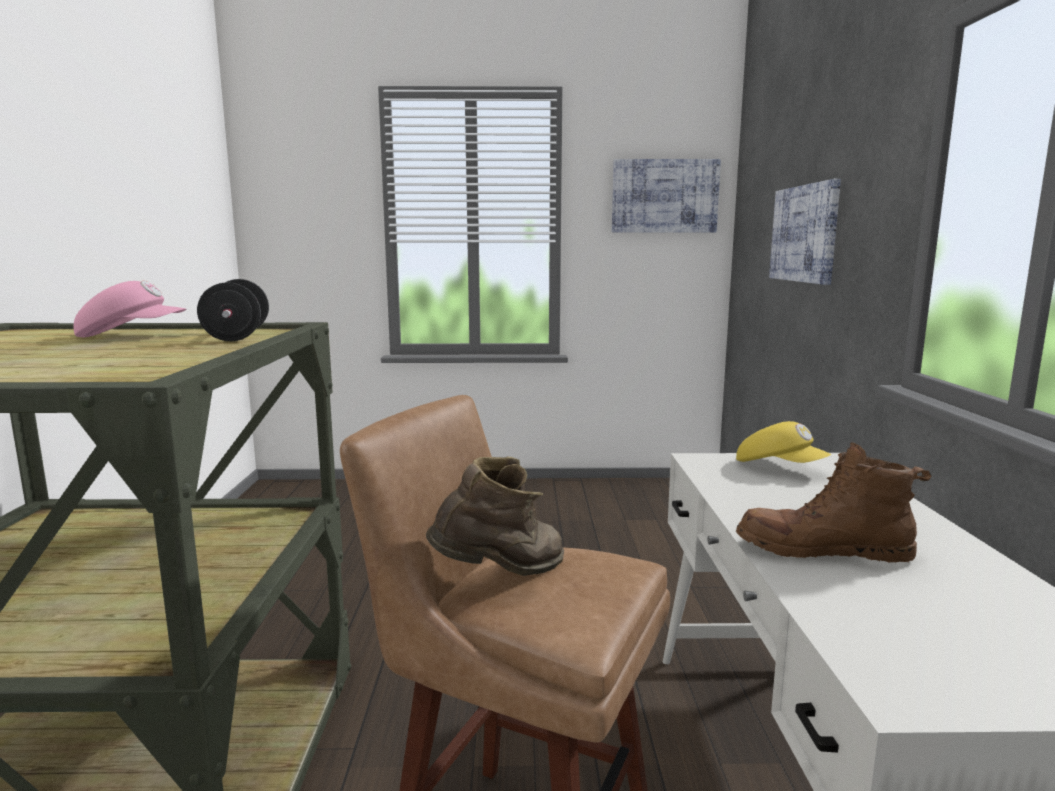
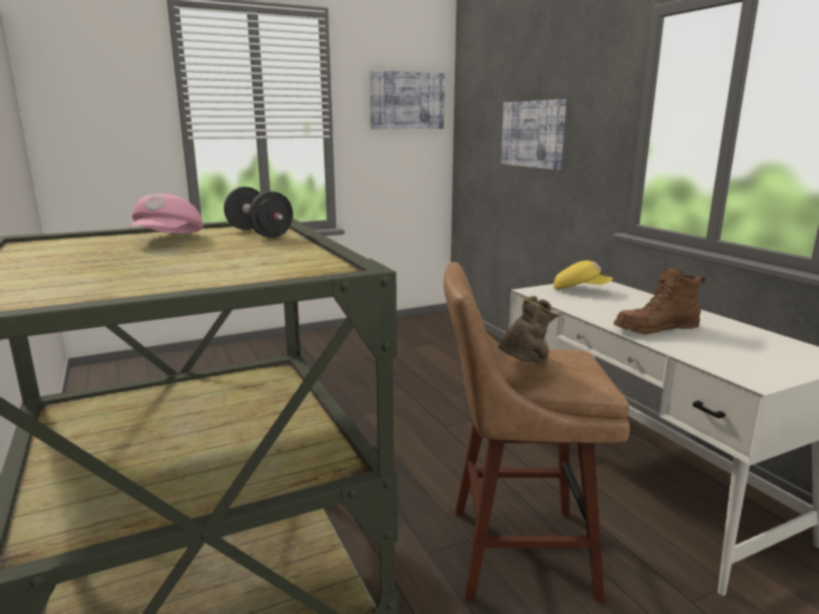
camera: 25 degrees left, 5 degrees up
(132, 336) = (169, 240): pink cap -> pink cap turned 120 degrees clockwise

